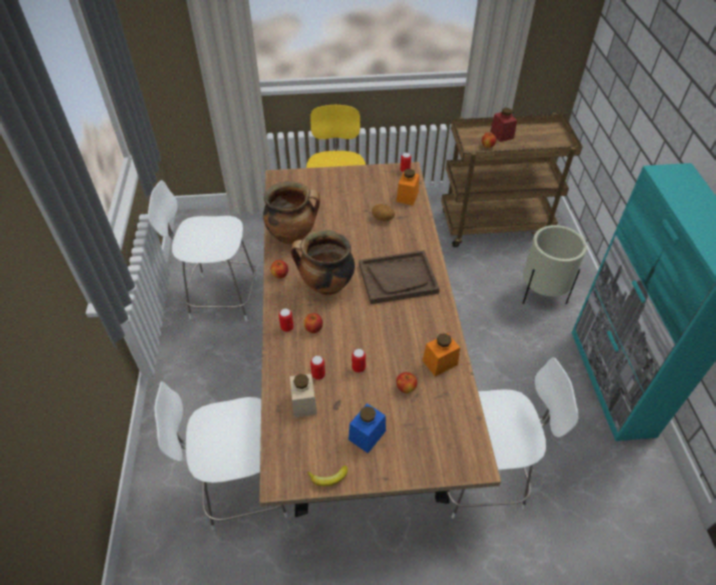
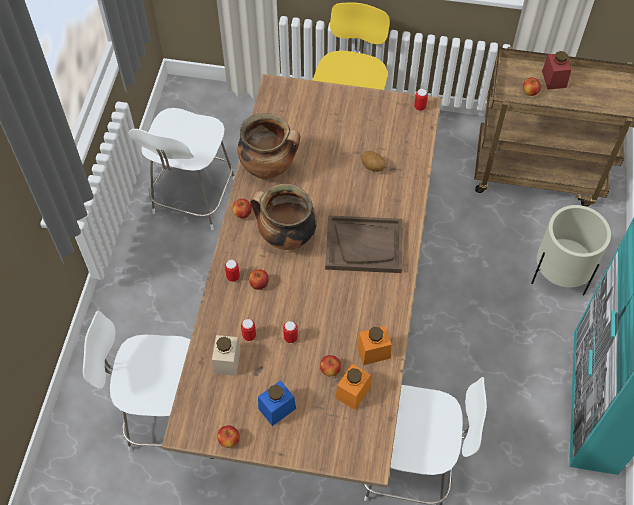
camera: 15 degrees right, 10 degrees up
(221, 297) = (193, 199): white chair -> white chair turned 90 degrees counterclockwise
(329, 478) = (229, 440): banana -> apple
(407, 197) = (410, 143): orange jar -> orange jar (353, 392)

